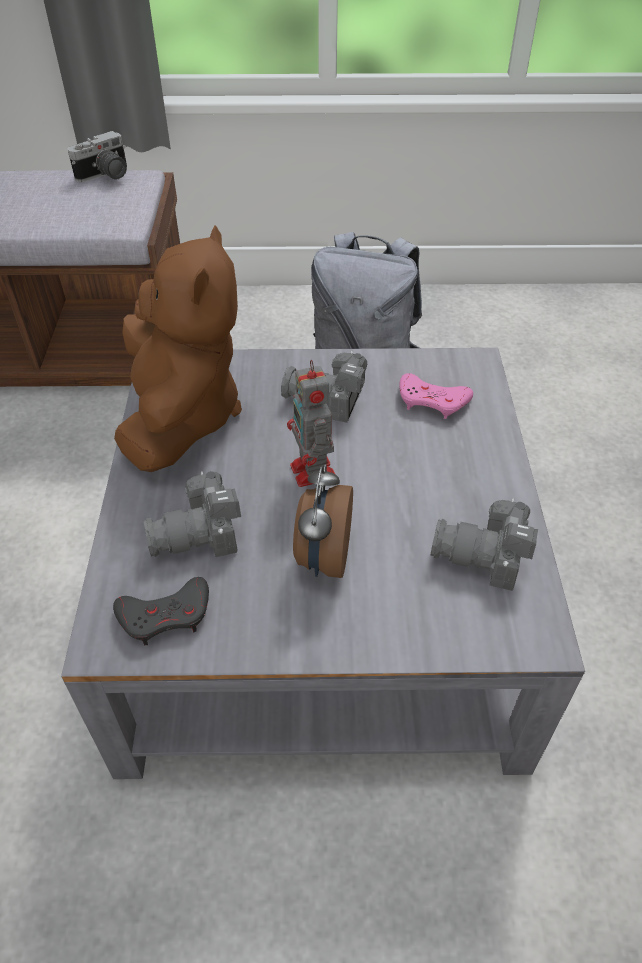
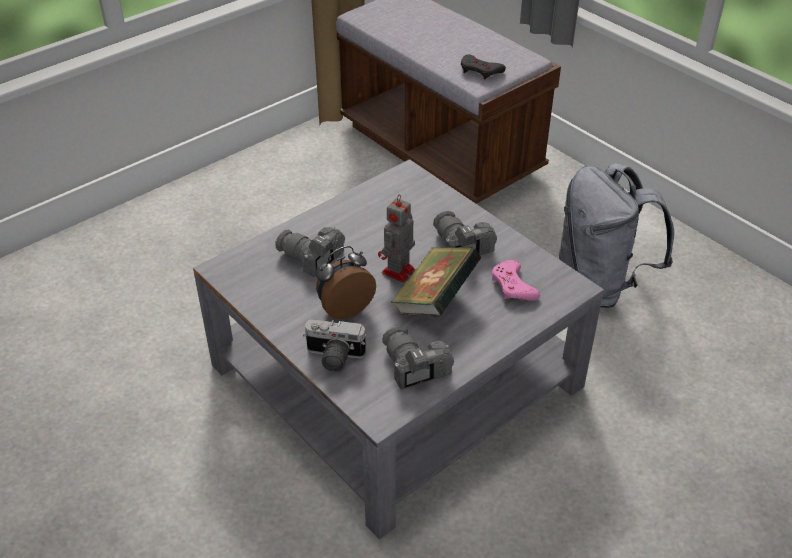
camera: 50 degrees right, 5 degrees down
(106, 176) = (510, 48): camera -> camera (333, 358)
(166, 615) = (254, 277): grey game controller -> grey game controller (480, 70)
(181, 417) = (379, 204): brown plush toy -> none
(393, 471) = (435, 300): none -> book

